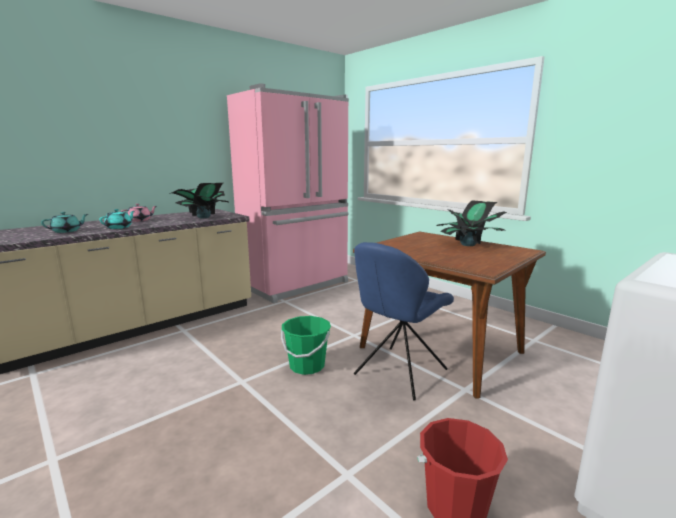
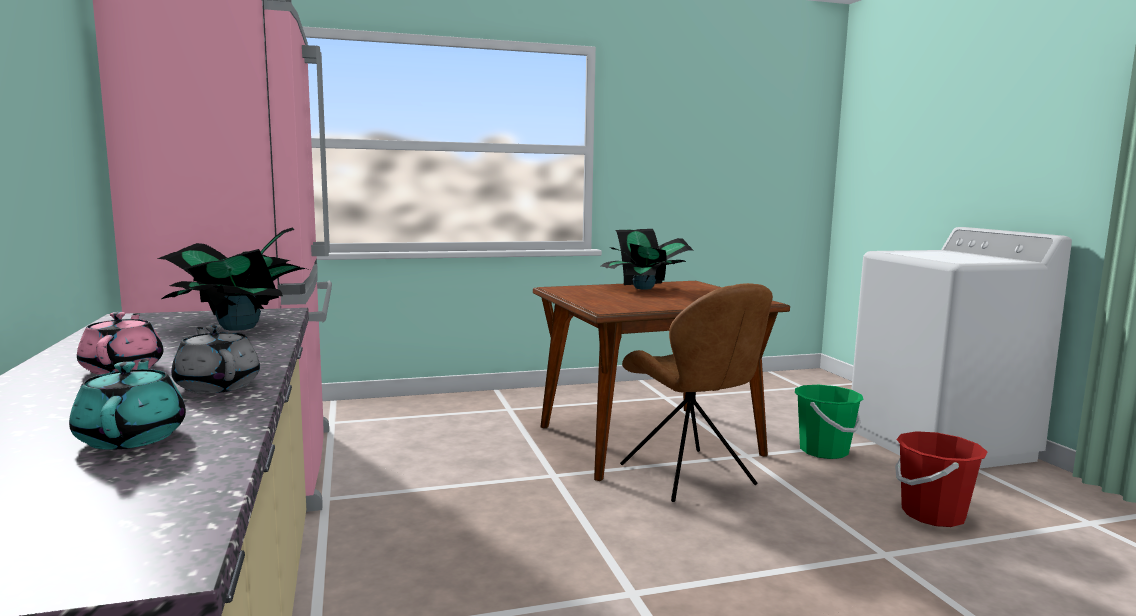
camera: 65 degrees left, 5 degrees down
(119, 227) = (217, 386): turquoise teapot -> grey teapot
(307, 366) = (623, 529): green bucket -> green bucket (823, 451)
(398, 373) = (689, 476): blue chair -> brown chair

